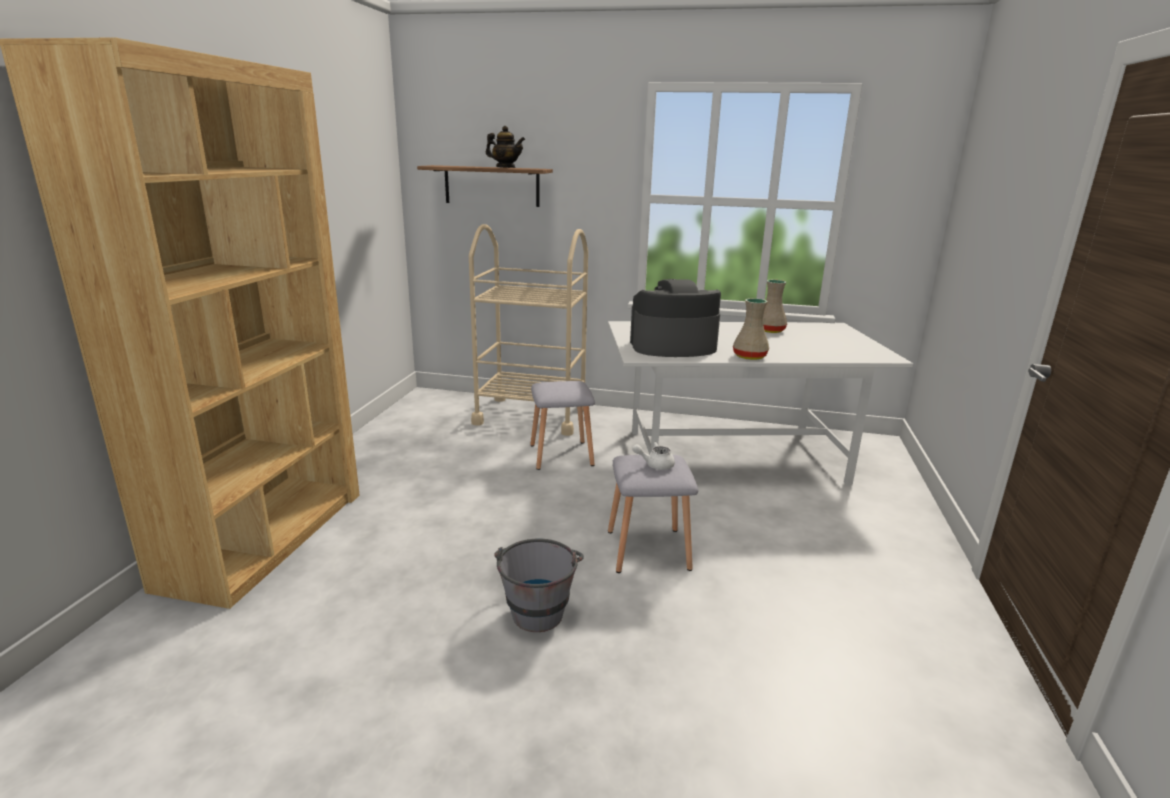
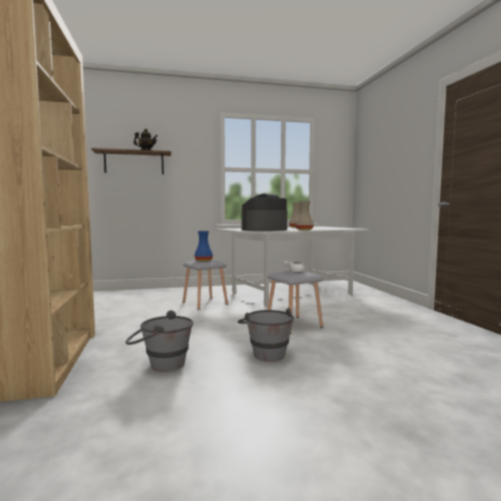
camera: 25 degrees left, 15 degrees down
(381, 587) = (160, 364): none -> grey bucket
(531, 415) = (169, 293): beige cart -> none
(560, 388) = (204, 260): none -> blue vase

